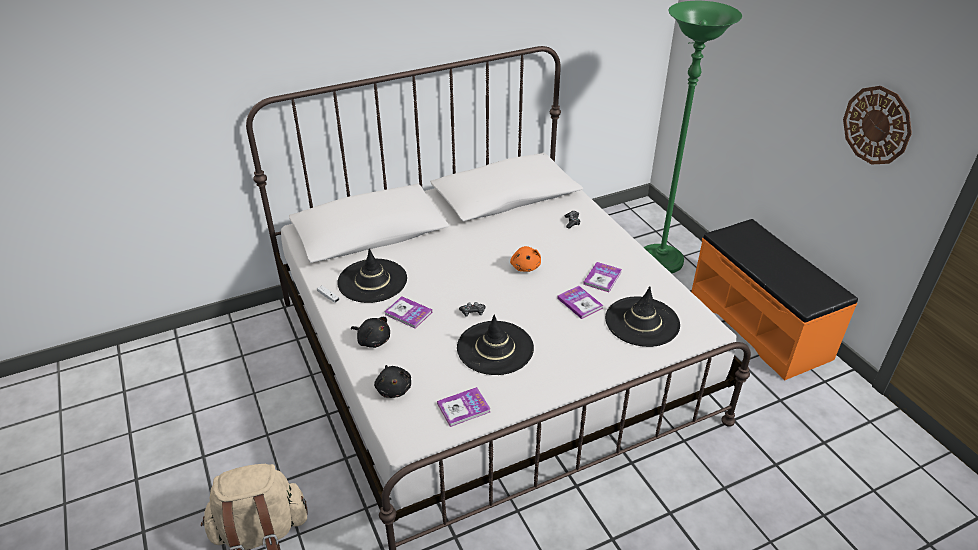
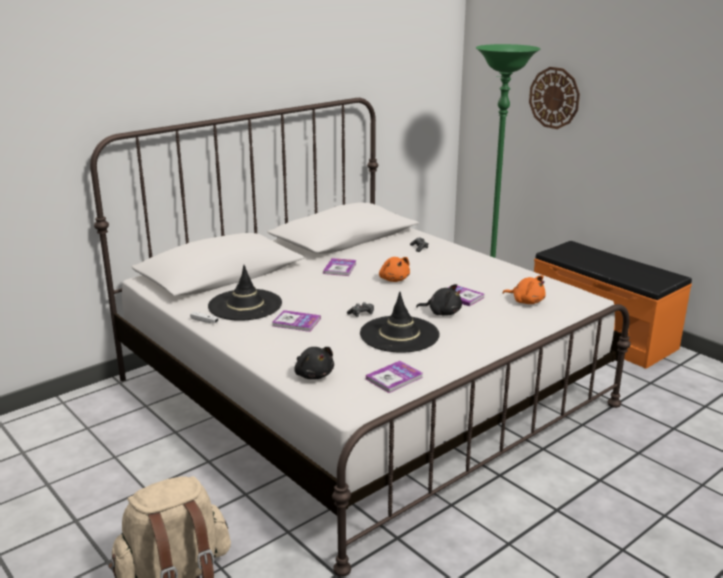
camera: 15 degrees left, 15 degrees down
(373, 340) = (270, 344): black plush toy -> black plush toy (442, 313)
(602, 278) = (471, 279): book -> book (340, 268)
(642, 322) = (526, 301): black hat -> orange plush toy
(877, 125) = (677, 116): wall clock -> wall clock (554, 98)

